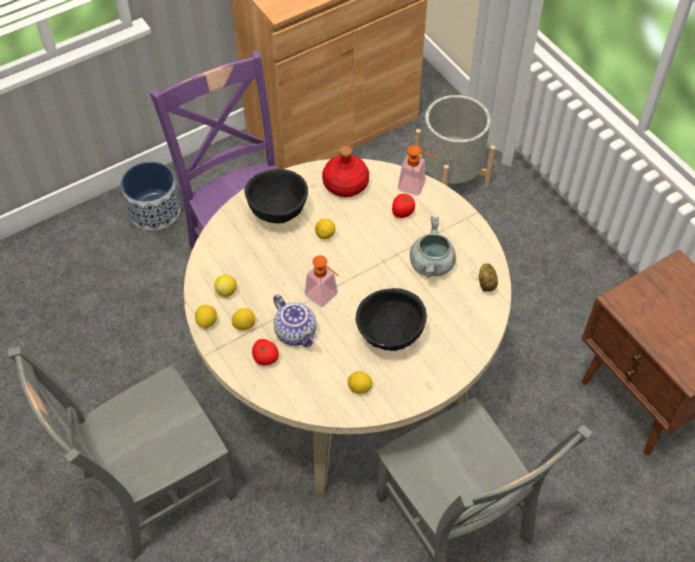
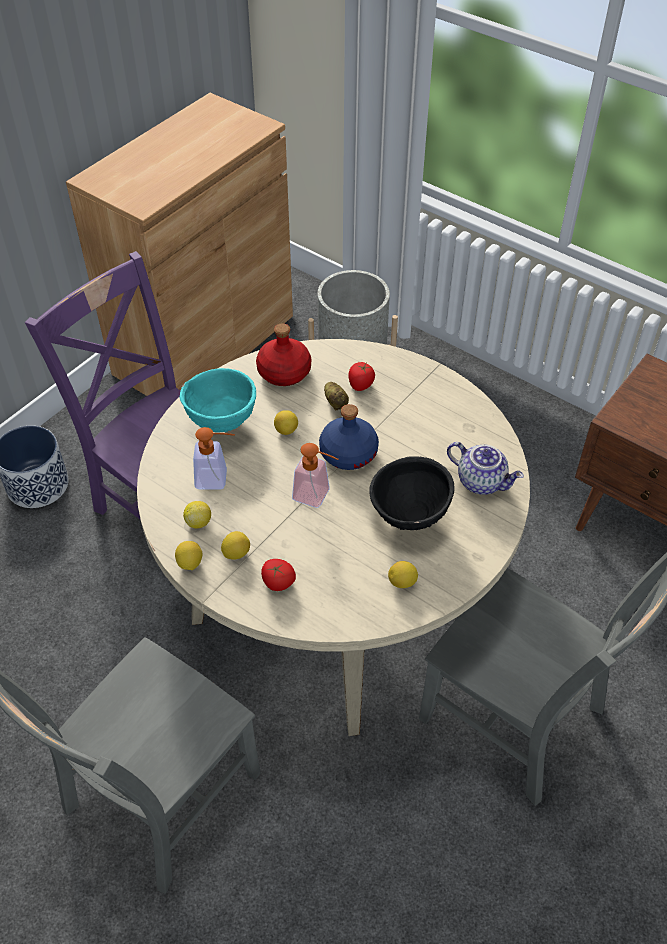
camera: 20 degrees left, 5 degrees down
(278, 214) = (222, 422): black bowl -> turquoise bowl
(297, 332) = (302, 543): teapot -> teapot (482, 481)
(365, 268) = (348, 453): none -> blue bottle
(416, 187) = (363, 356): soap dispenser -> soap dispenser (218, 479)
(432, 265) = (419, 430): grey cooking pot -> none
(487, 283) = (486, 431): potato -> potato (336, 402)

